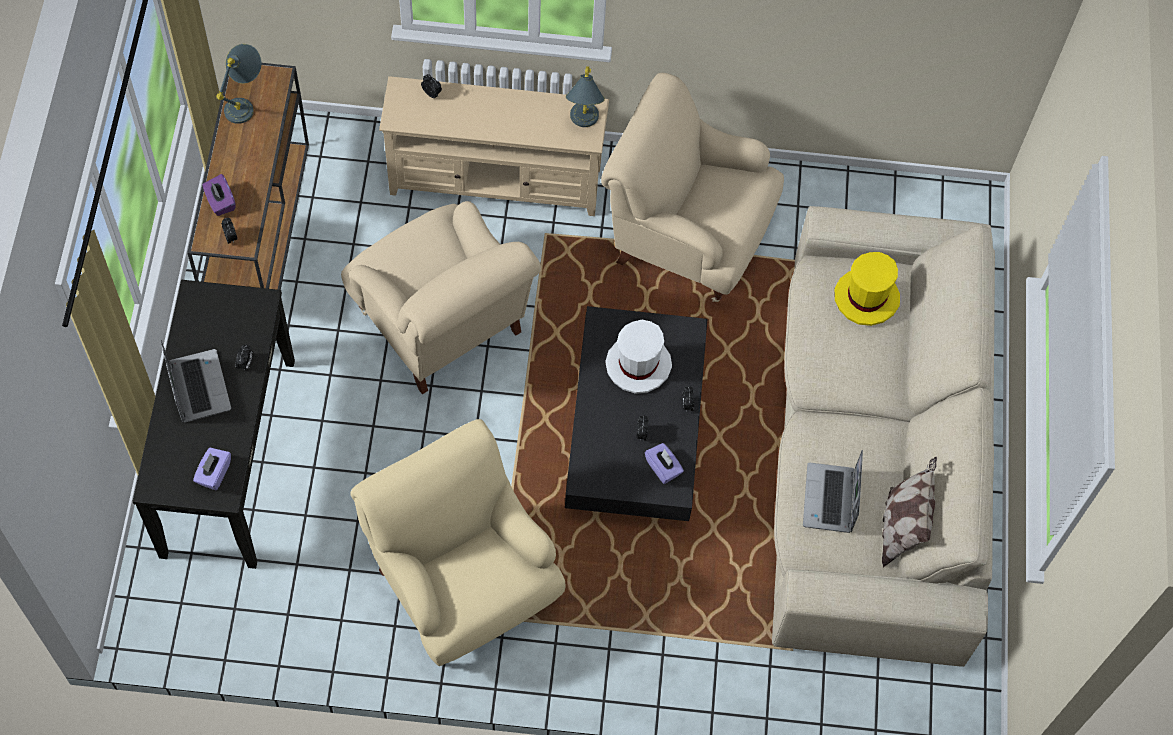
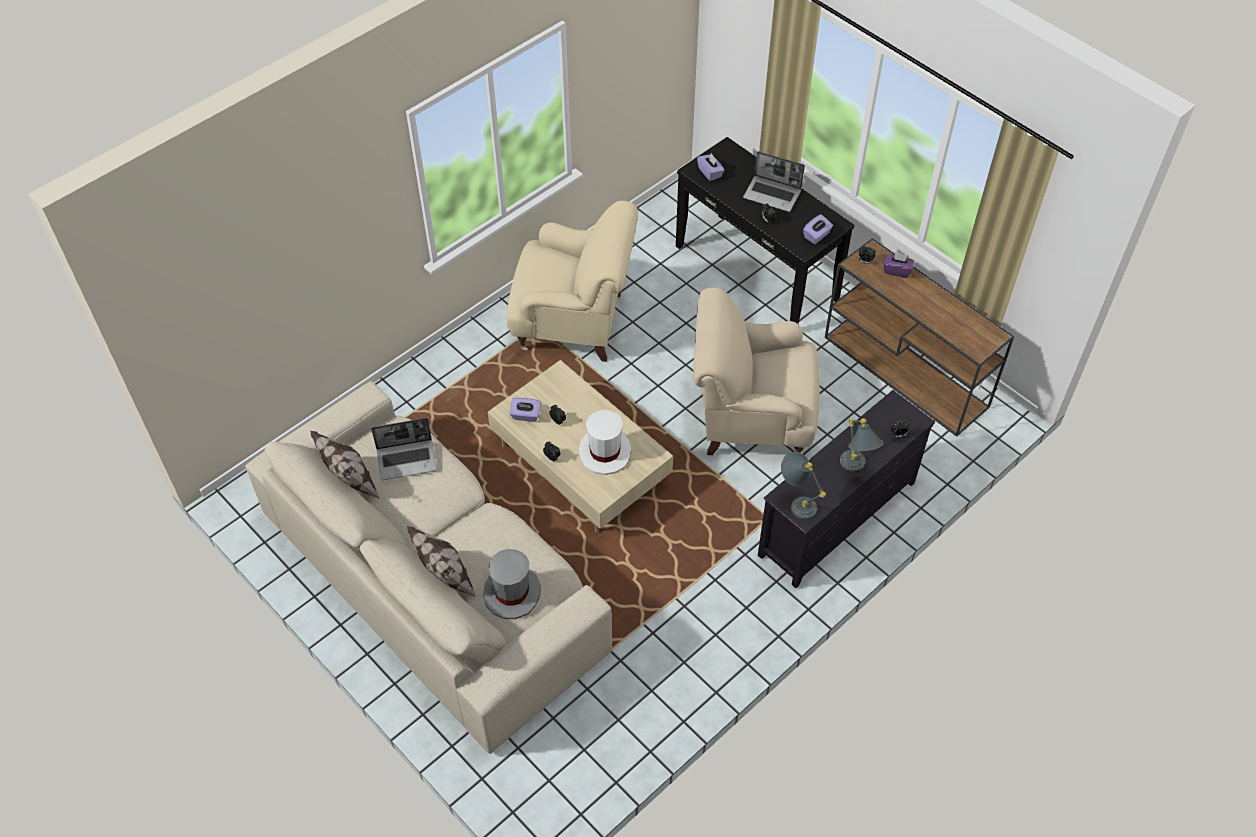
camera: 135 degrees right, 10 degrees down
(230, 302) = (817, 236): none -> purple tissue box
(246, 103) = (967, 323): grey table lamp -> grey table lamp (855, 469)
(496, 180) = (837, 519): beige tv stand -> black tv stand
(635, 433) = (579, 464): black coffee table -> beige coffee table
(686, 236) = (691, 599): beige armchair -> none
(830, 499) = (407, 460): laptop -> laptop turned 120 degrees clockwise
(866, 298) = (512, 592): yellow hat -> grey hat
(905, 361) = (446, 580): none -> pillow

